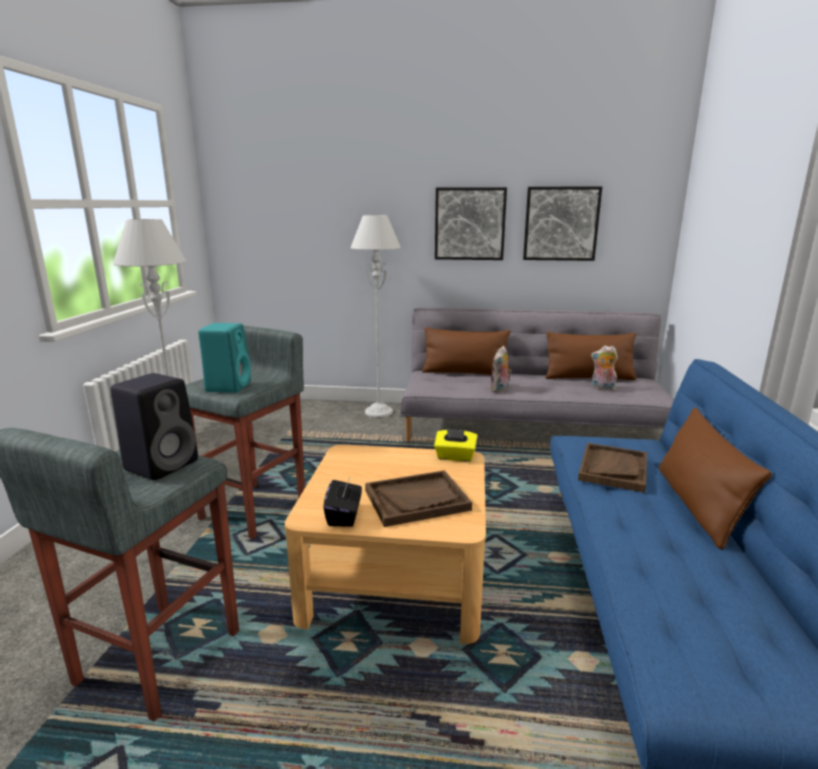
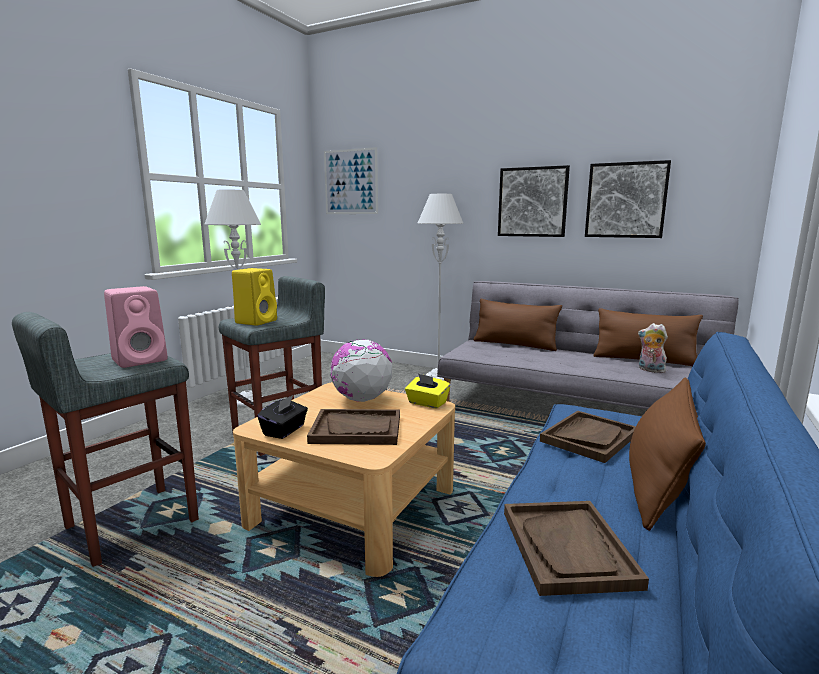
camera: 20 degrees right, 5 degrees down
(163, 464) = (141, 360): black speaker -> pink speaker
(228, 386) = (257, 321): turquoise speaker -> yellow speaker
(253, 196) = (351, 182): none -> picture
(386, 462) = (361, 399): none -> globe
(500, 390) = (536, 361): plush toy -> none
(684, 581) = (568, 548): none -> brown tray

